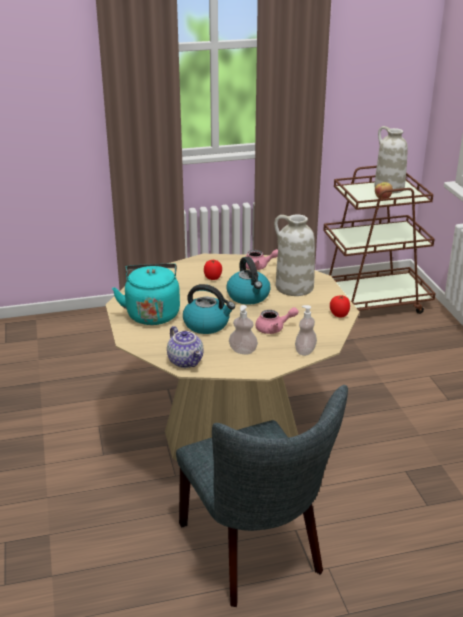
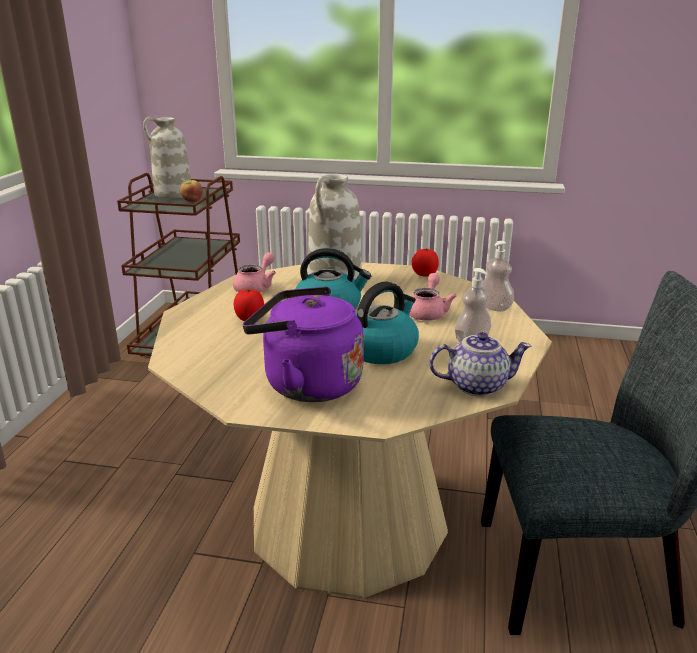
camera: 65 degrees left, 5 degrees down
(152, 313) = (306, 384): turquoise kettle -> purple kettle

